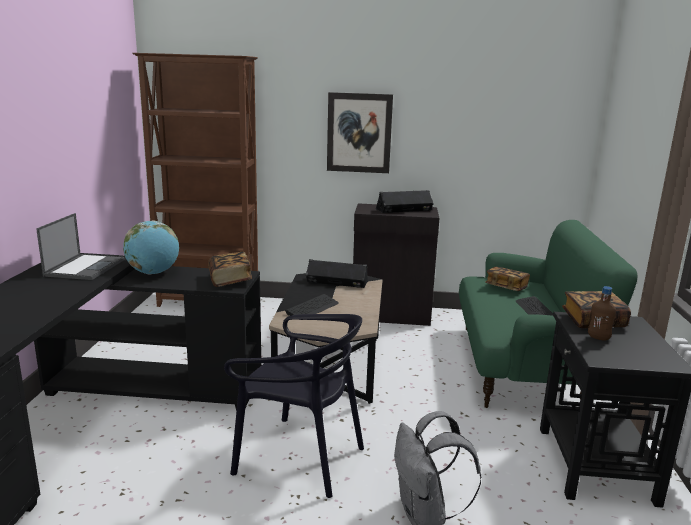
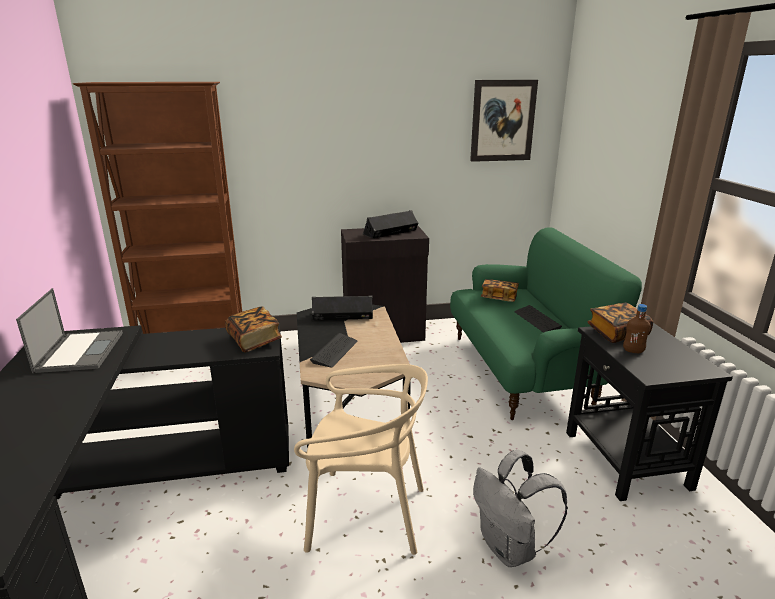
camera: 15 degrees left, 5 degrees up
(153, 273) = (162, 344): globe -> none
(299, 457) = (366, 514): black chair -> beige chair
(359, 133) = (336, 157): picture -> picture (502, 121)

